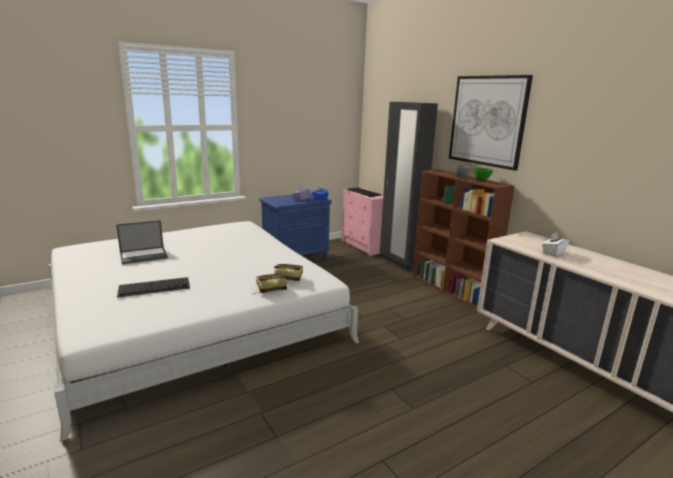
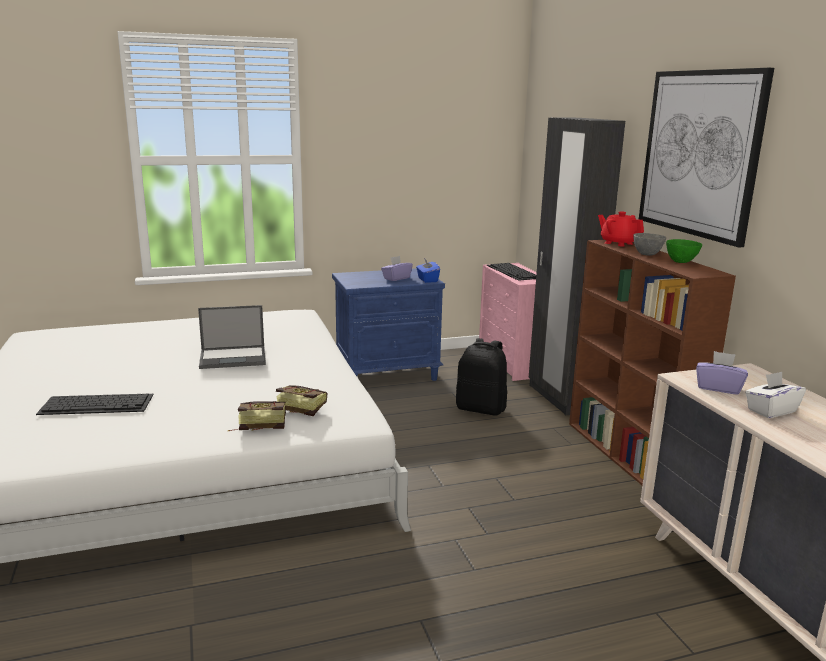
camera: 15 degrees right, 0 degrees up
(144, 255) = (119, 354): laptop -> laptop (234, 358)
(360, 272) = (481, 409): none -> black backpack
(440, 172) = (618, 243): none -> red teapot
(521, 244) = (718, 388): none -> purple tissue box

